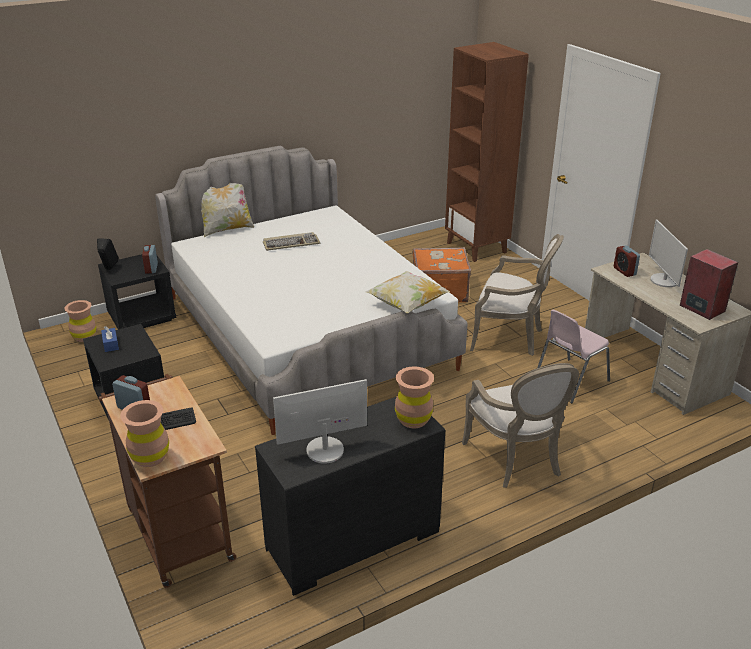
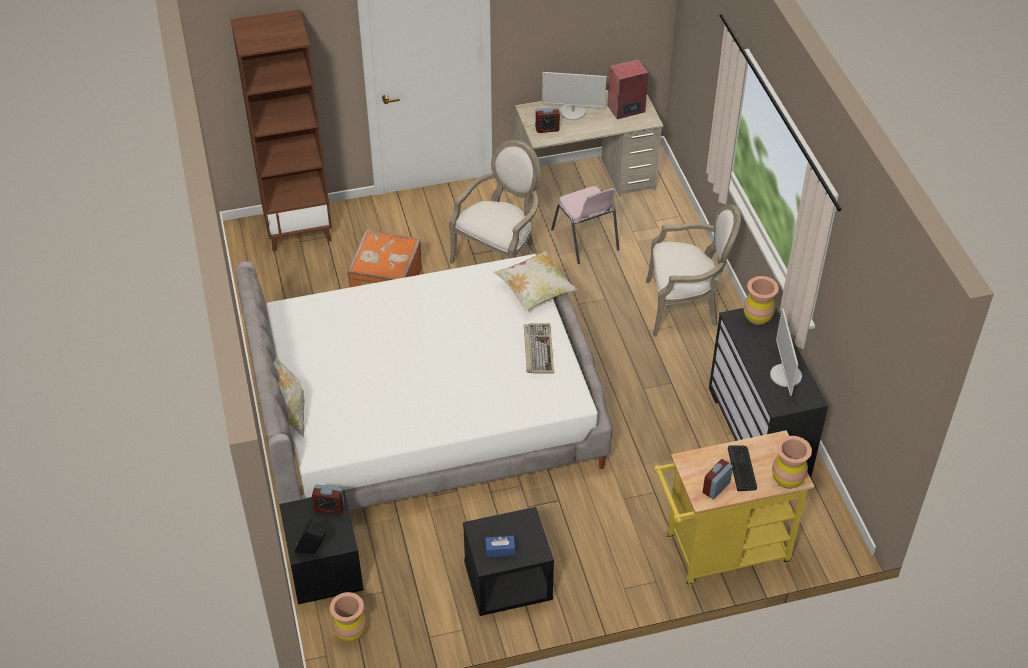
camera: 75 degrees left, 15 degrees up
(176, 529) = (719, 552): brown cart -> yellow cart
(291, 243) = (358, 358): keyboard -> keyboard (538, 350)

